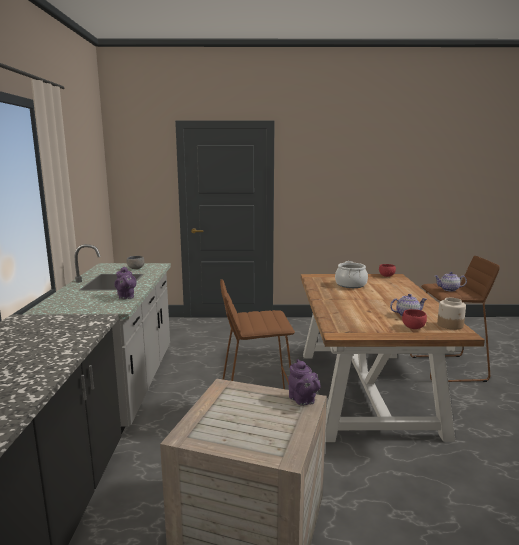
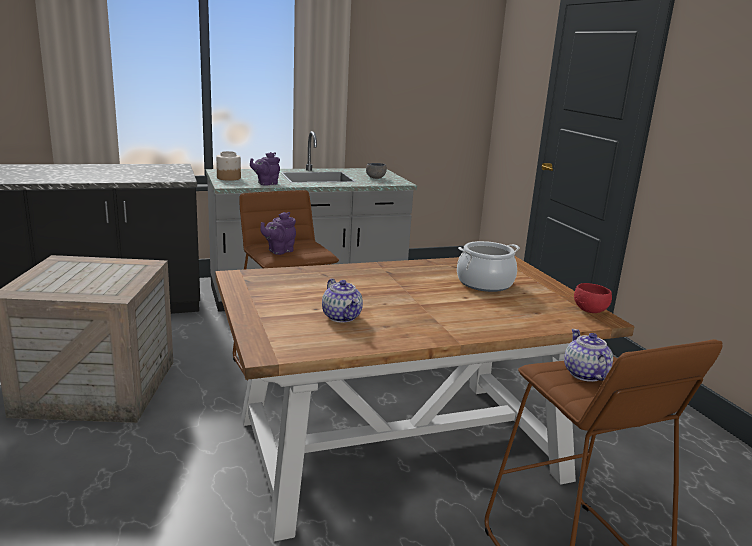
camera: 70 degrees right, 5 degrees up
(303, 400) = (116, 294): purple teapot -> purple teapot (279, 251)
(413, 328) = (279, 318): red bowl -> none
(450, 325) = (307, 346): jar -> jar (228, 178)

